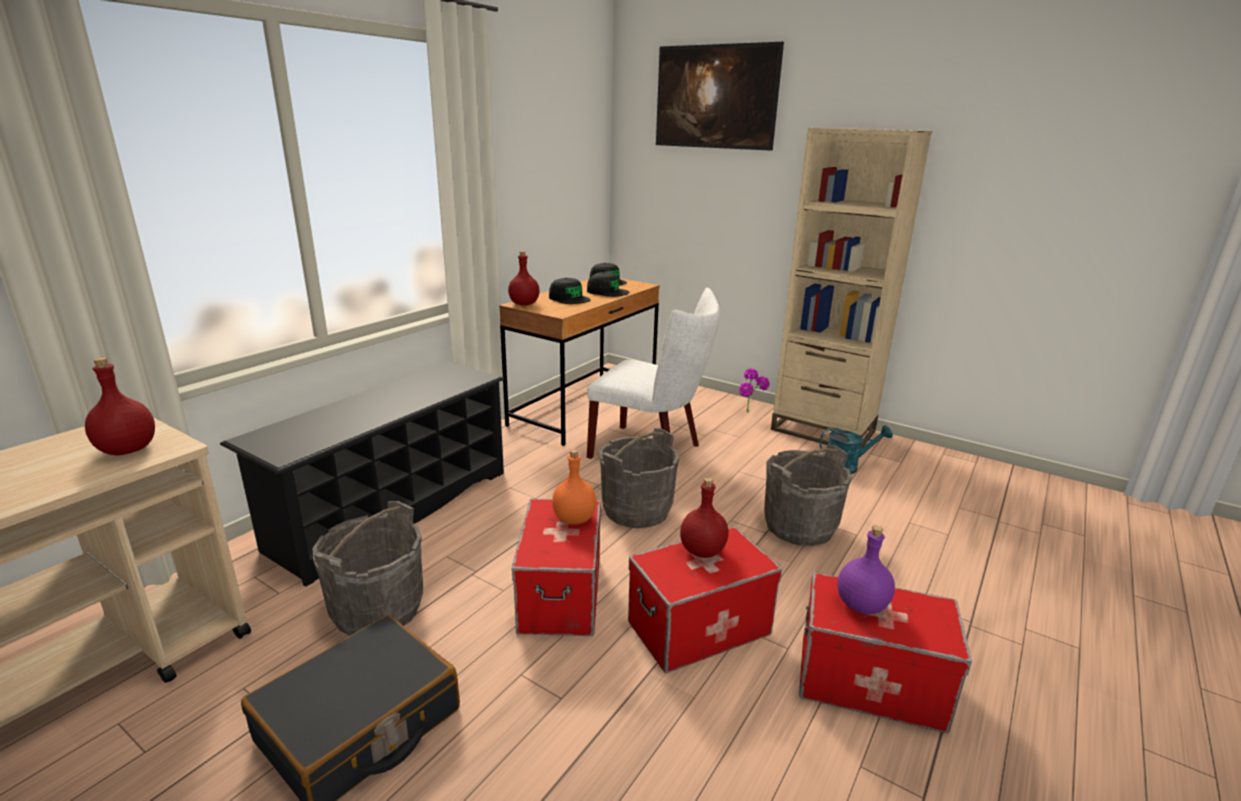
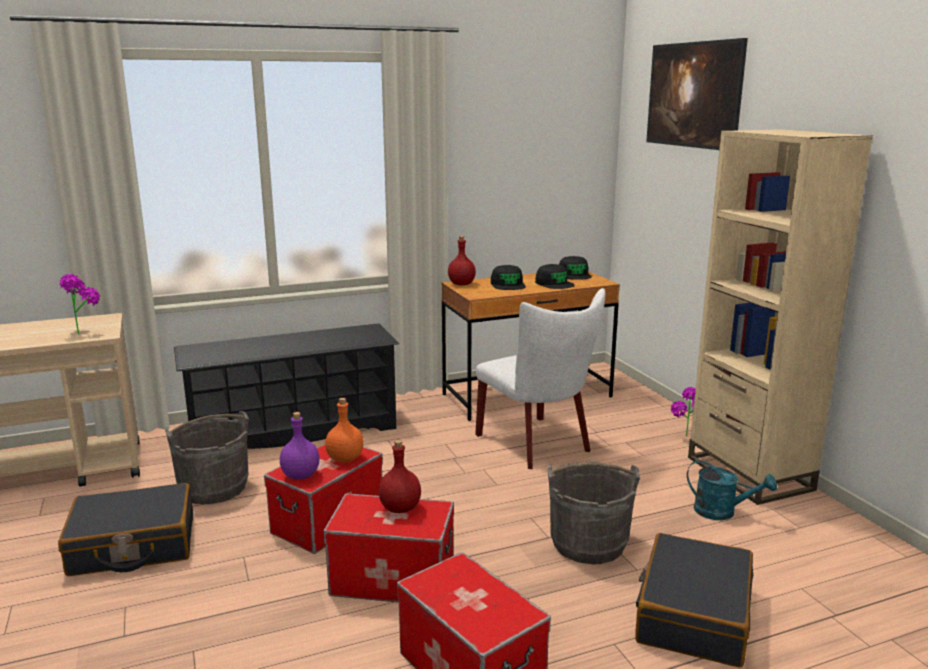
camera: 35 degrees right, 5 degrees down
(126, 450) = (85, 331): red bottle -> potted plant
(636, 510) = (461, 484): grey bucket -> none
(862, 605) = (460, 586): purple bottle -> purple bottle (301, 475)
(933, 555) = (693, 614): none -> black suitcase

